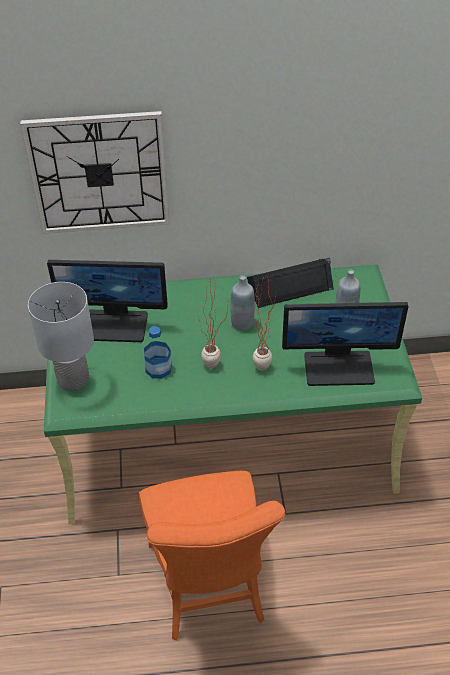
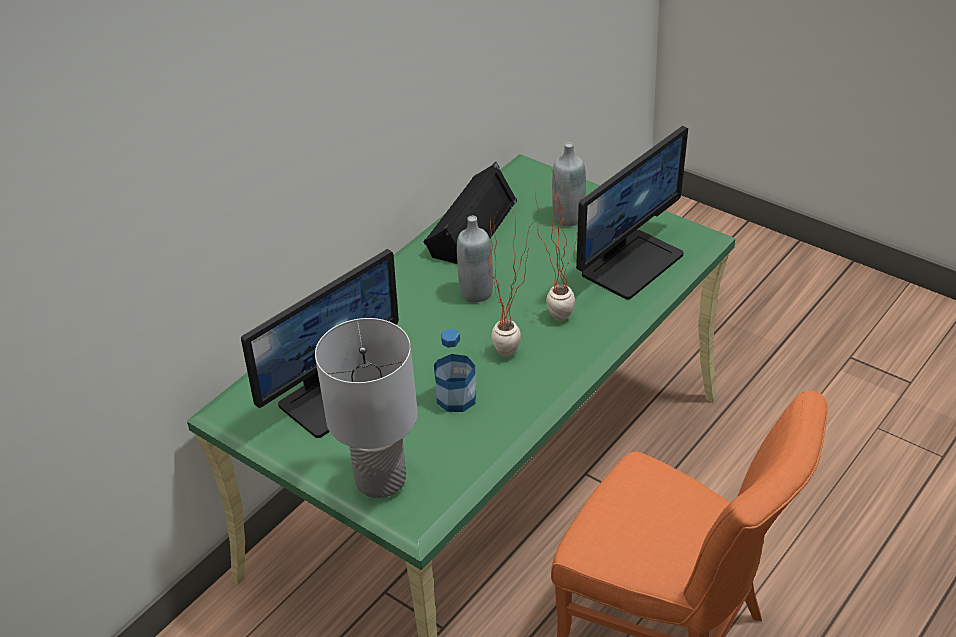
camera: 45 degrees left, 5 degrees down
(99, 173) = (217, 182): wall clock -> none

